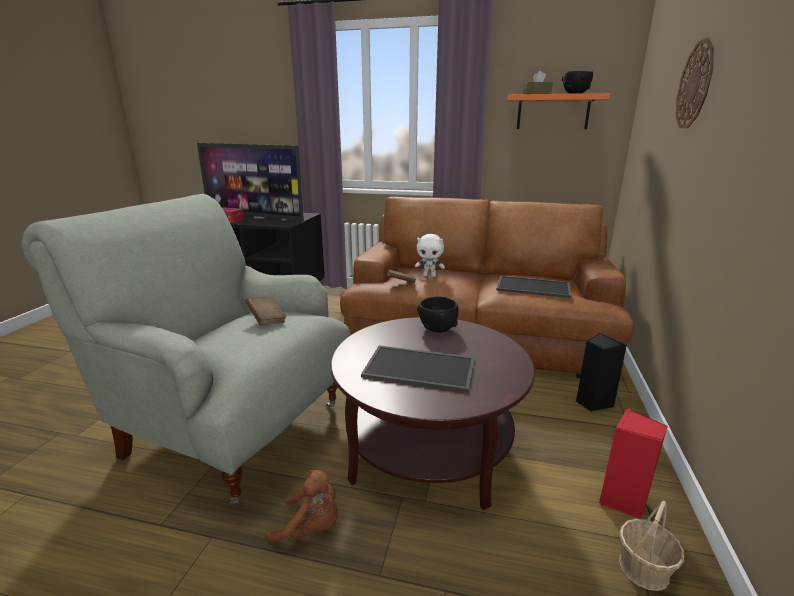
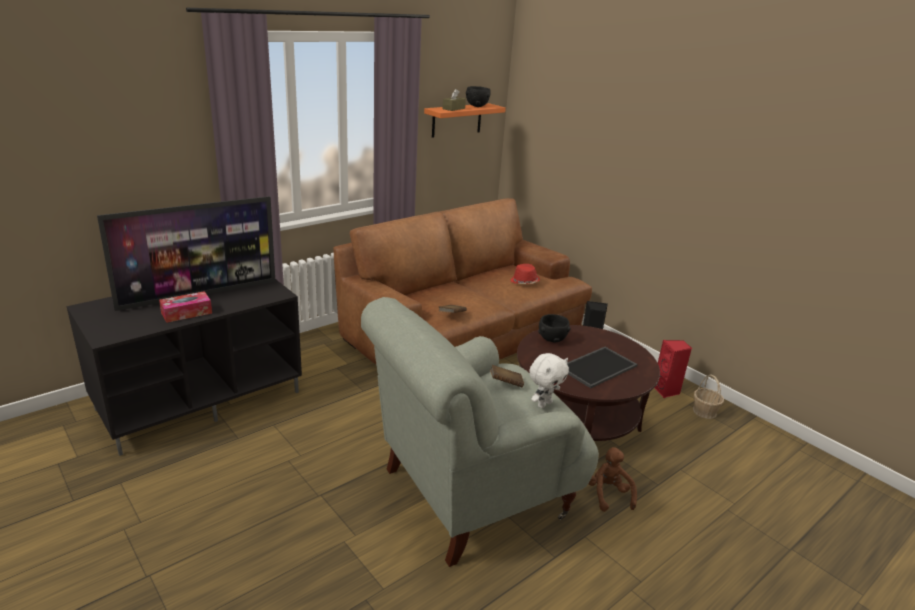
camera: 55 degrees left, 5 degrees up
(310, 528) = (608, 495): brown plush toy -> brown plush toy turned 60 degrees counterclockwise
(429, 276) = (450, 299): white plush toy -> white plush toy (544, 404)
(532, 287) = (524, 282): tray -> red hat
(695, 85) = (610, 130): wall clock -> none

